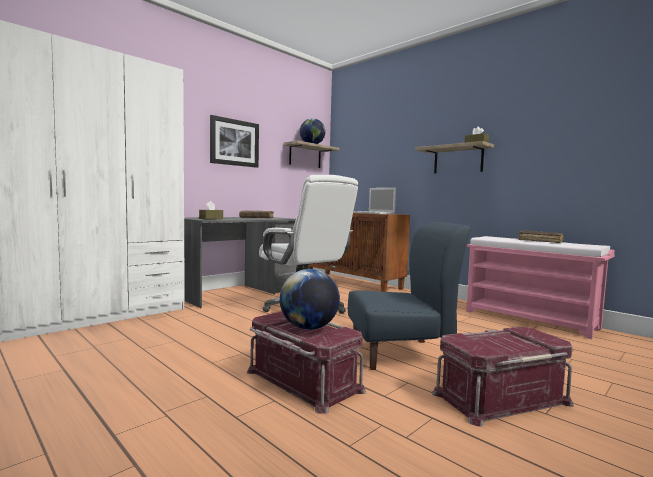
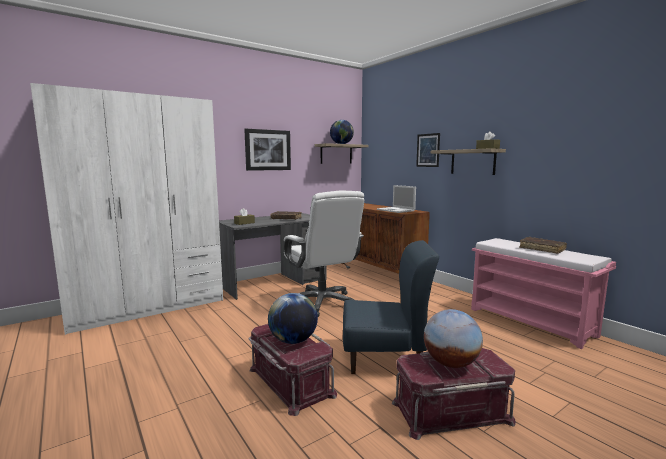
camera: 10 degrees right, 5 degrees up
(407, 150) = (428, 150): none -> picture
(500, 340) = (450, 363): none -> globe

